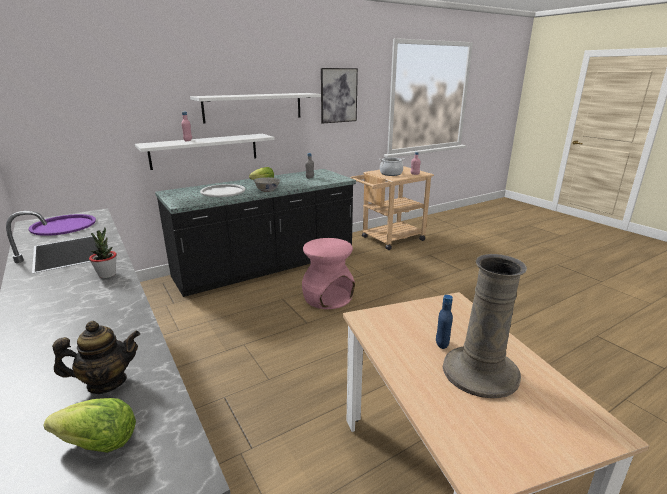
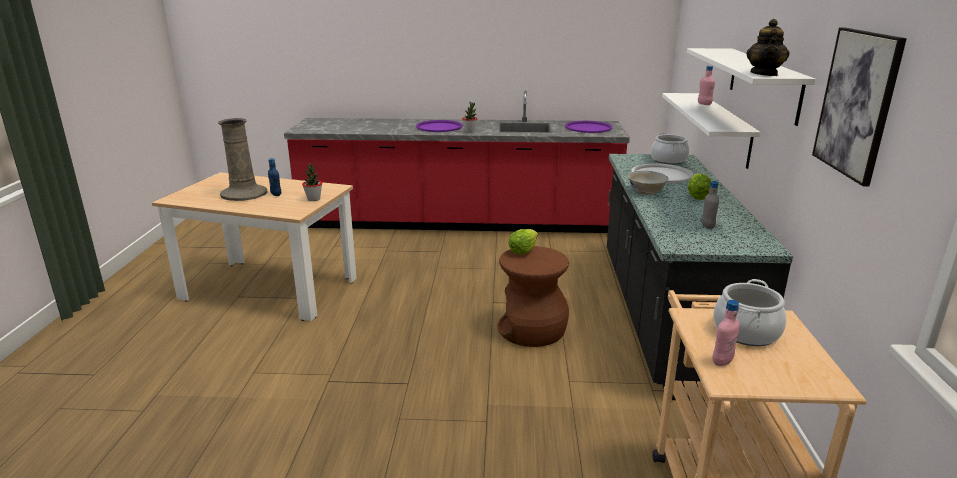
camera: 125 degrees right, 0 degrees up
(79, 304) = (439, 127): none -> purple tray
(99, 444) = (332, 126): lettuce -> lettuce (522, 251)
(106, 382) = (363, 127): teapot -> teapot (764, 74)
(181, 194) = (669, 160): none -> cooking pot
(327, 297) = (532, 330): pink stool -> brown stool
(413, 311) = (313, 199): none -> potted plant

